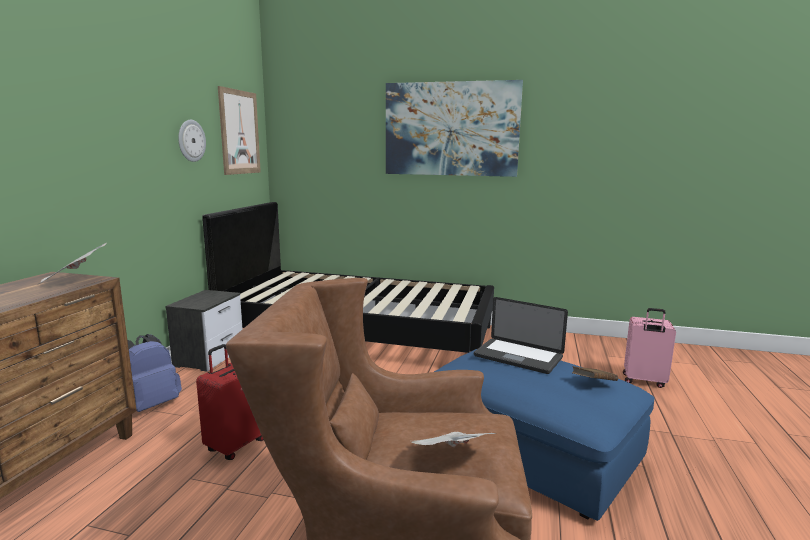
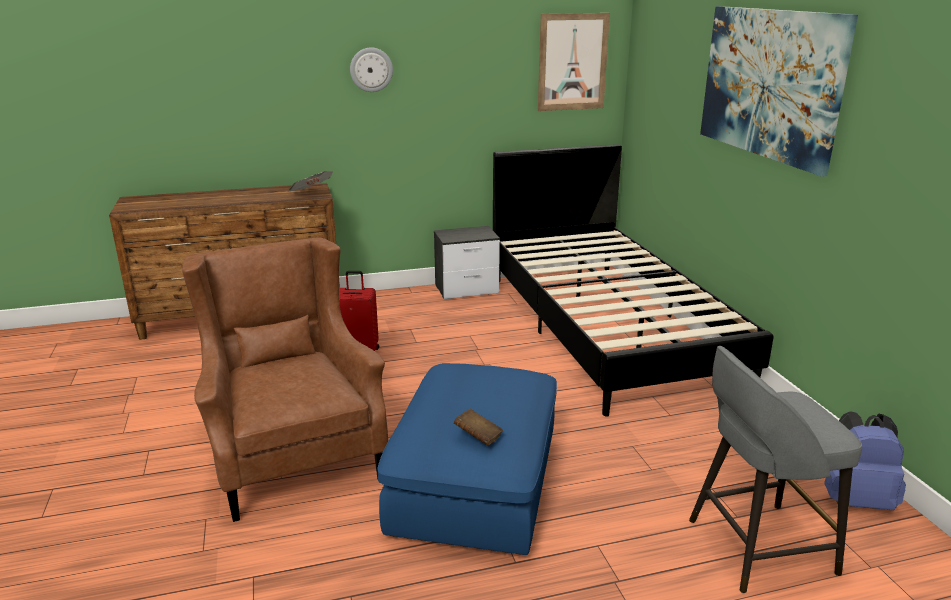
camera: 60 degrees right, 10 degrees up
(150, 405) = (377, 304): blue backpack -> blue backpack (856, 500)
(191, 140) = (490, 76): wall clock -> wall clock (371, 69)
(451, 459) = (266, 390): newspaper -> none
(518, 357) = (501, 387): laptop -> none
(644, 381) = (756, 547): pink suitcase -> grey stool

